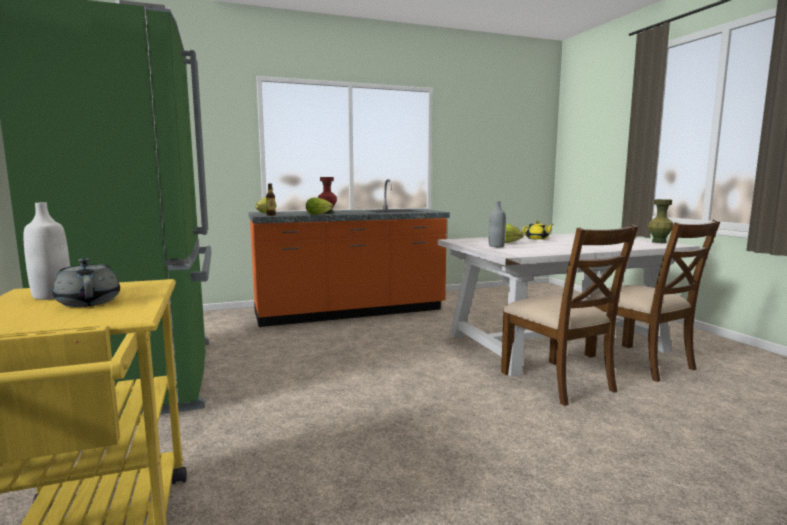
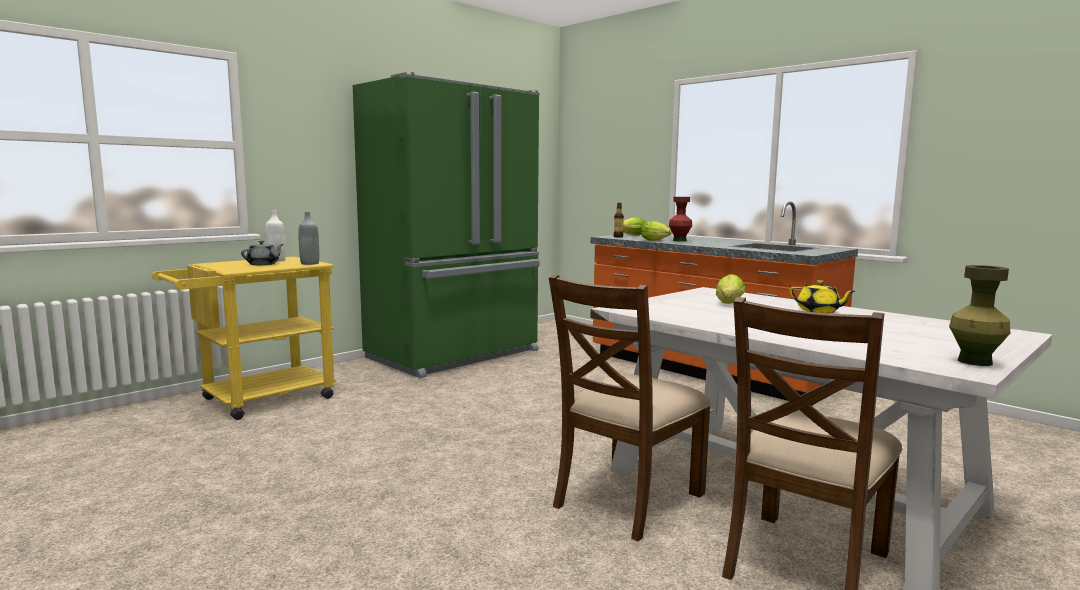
camera: 65 degrees right, 0 degrees up
(496, 246) = (685, 302): grey bottle -> grey bottle (310, 263)

